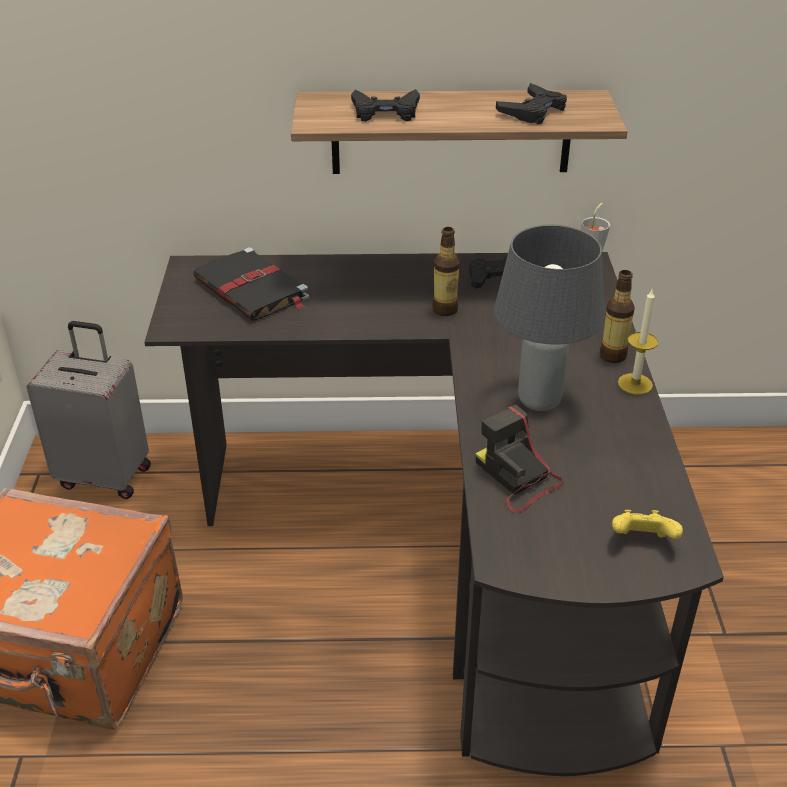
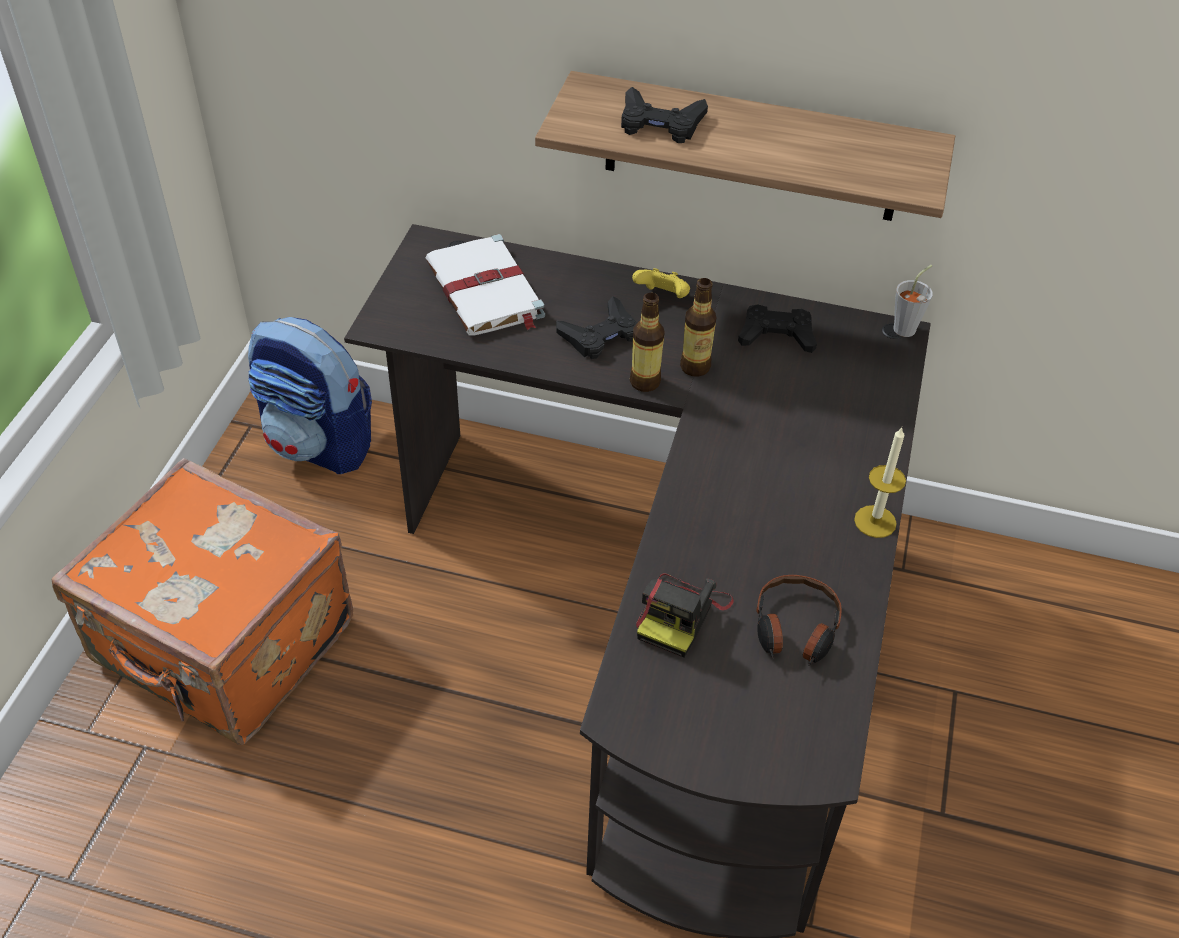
camera: 15 degrees right, 10 degrees up
(105, 475) = (319, 444): grey suitcase -> backpack
(252, 289) = (486, 291): black book -> white book
(517, 478) = (681, 614): camera -> camera turned 135 degrees counterclockwise
(533, 111) = (840, 155): black game controller -> black game controller (600, 335)
(540, 400) = (752, 517): grey table lamp -> none
(612, 356) = (866, 476): bottle -> bottle (645, 382)
(612, 469) = (795, 629): none -> headphones
(642, 540) = (785, 730): yellow game controller -> yellow game controller (662, 297)

